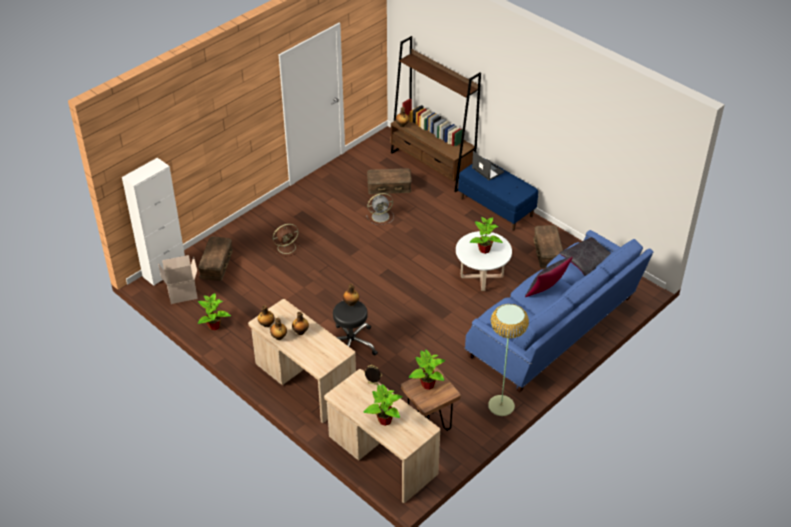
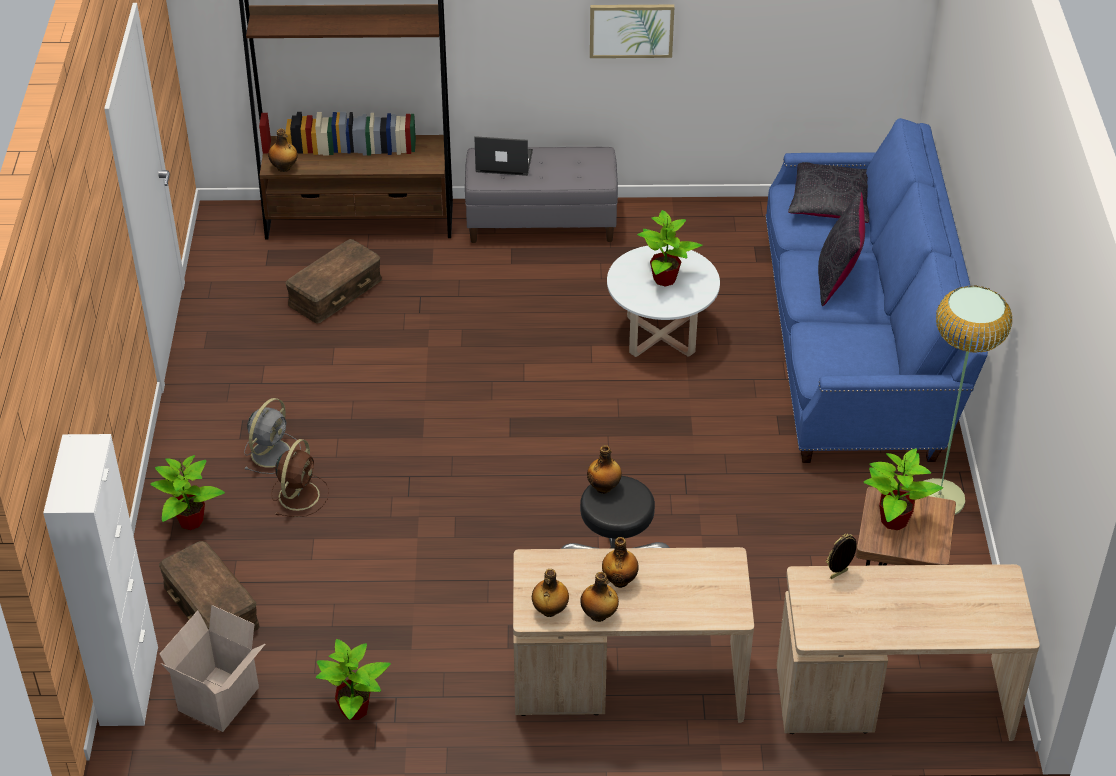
camera: 45 degrees left, 0 degrees up
(381, 216) = (386, 345): grey fan -> grey fan (272, 452)
(384, 420) = (932, 613): potted plant -> potted plant (190, 521)
(496, 207) = (542, 222): blue bench -> grey bench
(548, 252) = (700, 241): brown storage box -> none
(552, 137) = (631, 30): none -> picture

